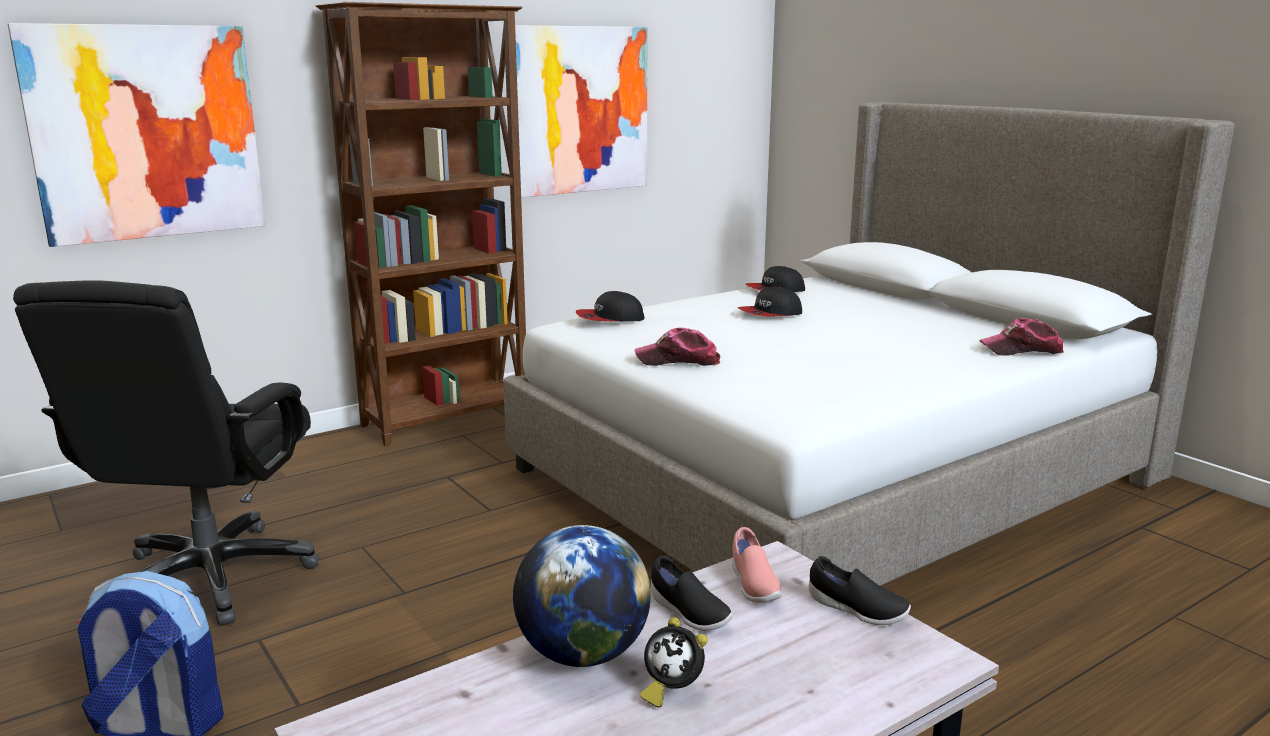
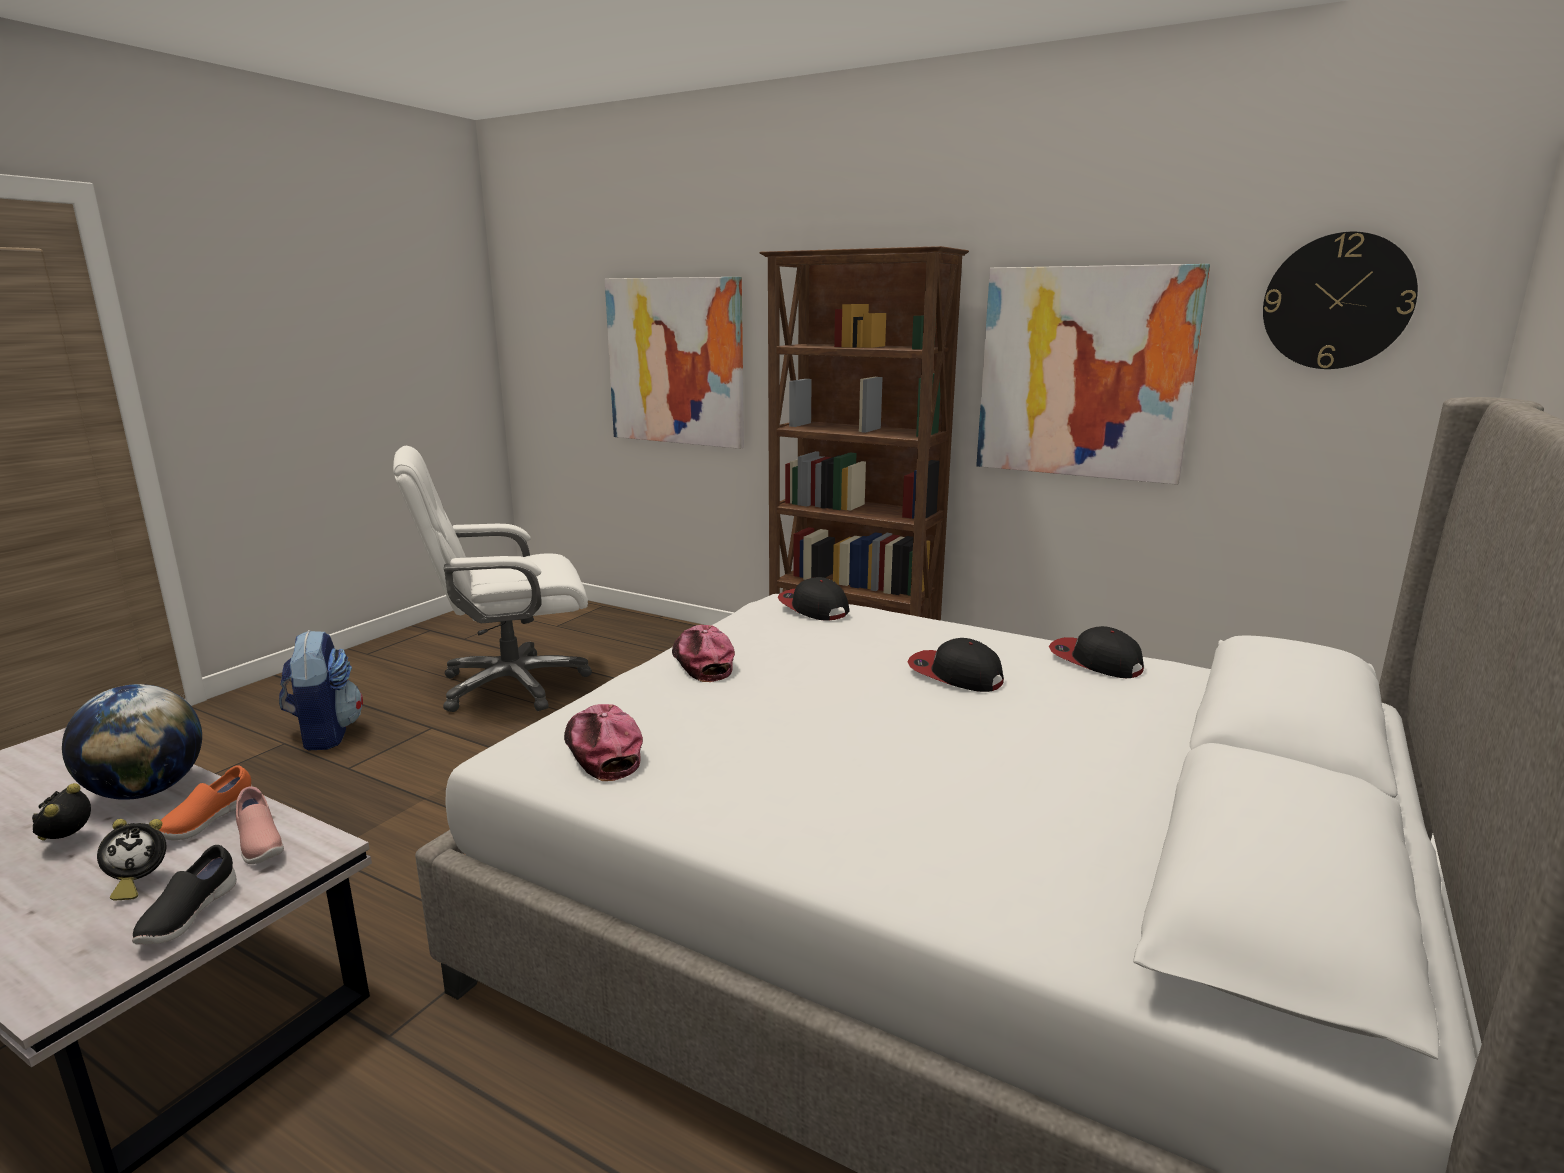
camera: 65 degrees right, 0 degrees up
(210, 578) = (511, 685): black office chair -> white office chair
(688, 613) = (206, 822): black shoe -> orange shoe
(705, 53) = (1337, 301): none -> wall clock
(753, 585) = (259, 845): pink shoe -> pink shoe turned 90 degrees counterclockwise
(788, 639) = (138, 883): none -> alarm clock
(1022, 350) = (1014, 899): cap -> cap (601, 751)

